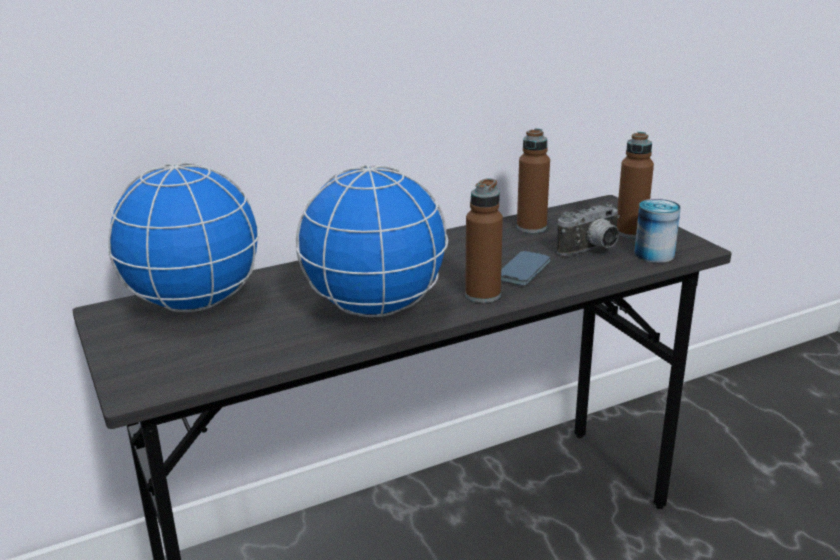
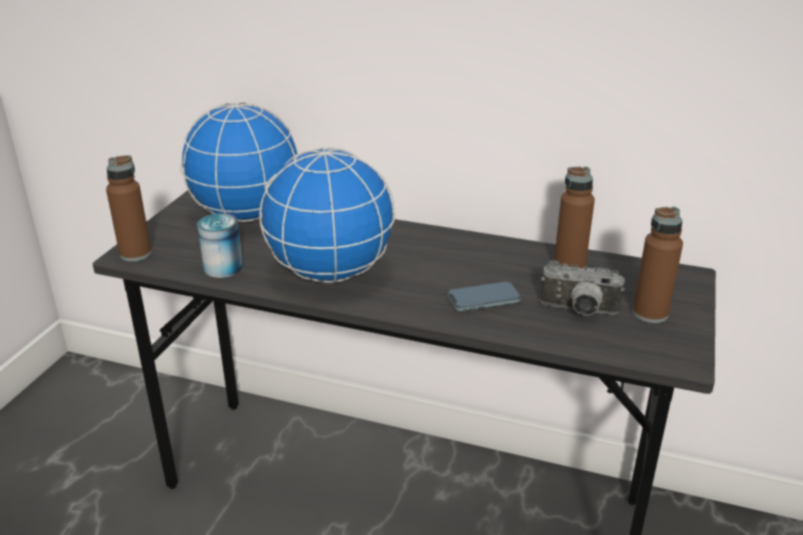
camera: 45 degrees right, 5 degrees up
(482, 295) = (415, 302): brown bottle -> brown bottle (135, 254)
(654, 254) = (627, 344): can -> can (223, 267)

